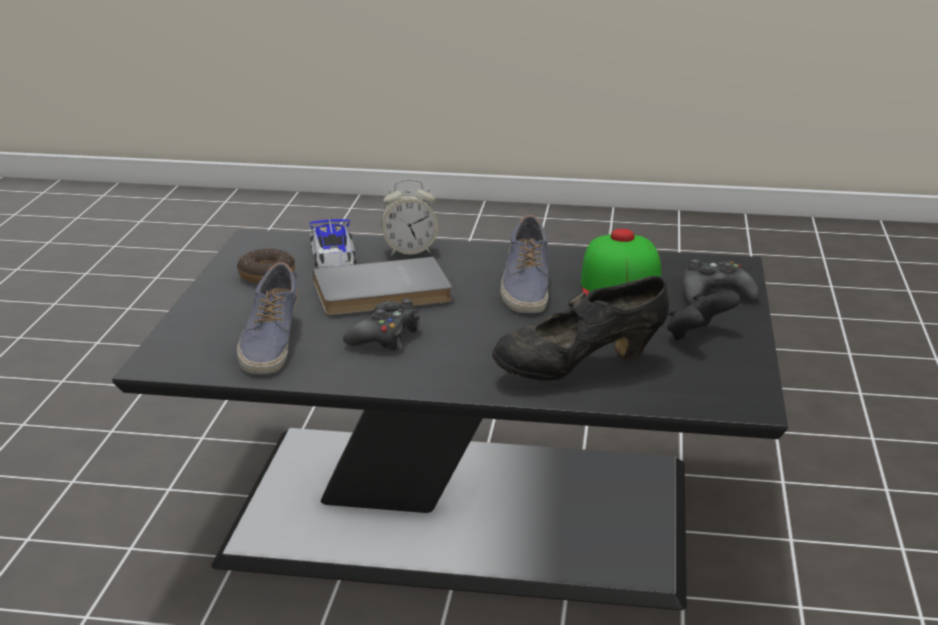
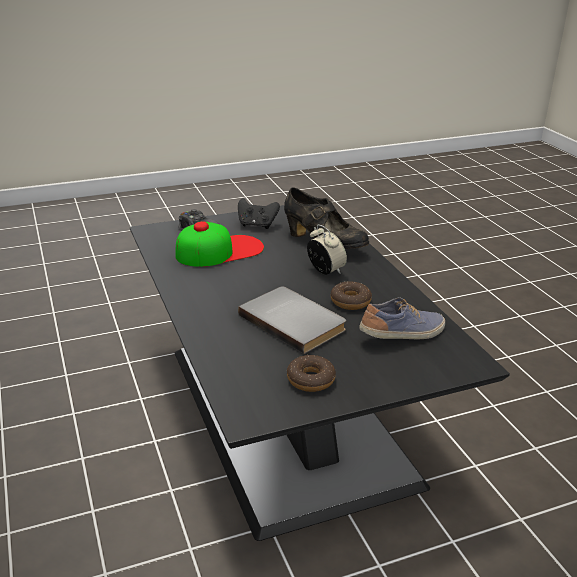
camera: 120 degrees left, 5 degrees up
(333, 255) = (248, 364): toy car -> none
(385, 337) = (350, 301): black game controller -> donut
(409, 251) = (212, 335): alarm clock -> alarm clock (325, 271)
(524, 288) = (239, 278): shoe -> none

